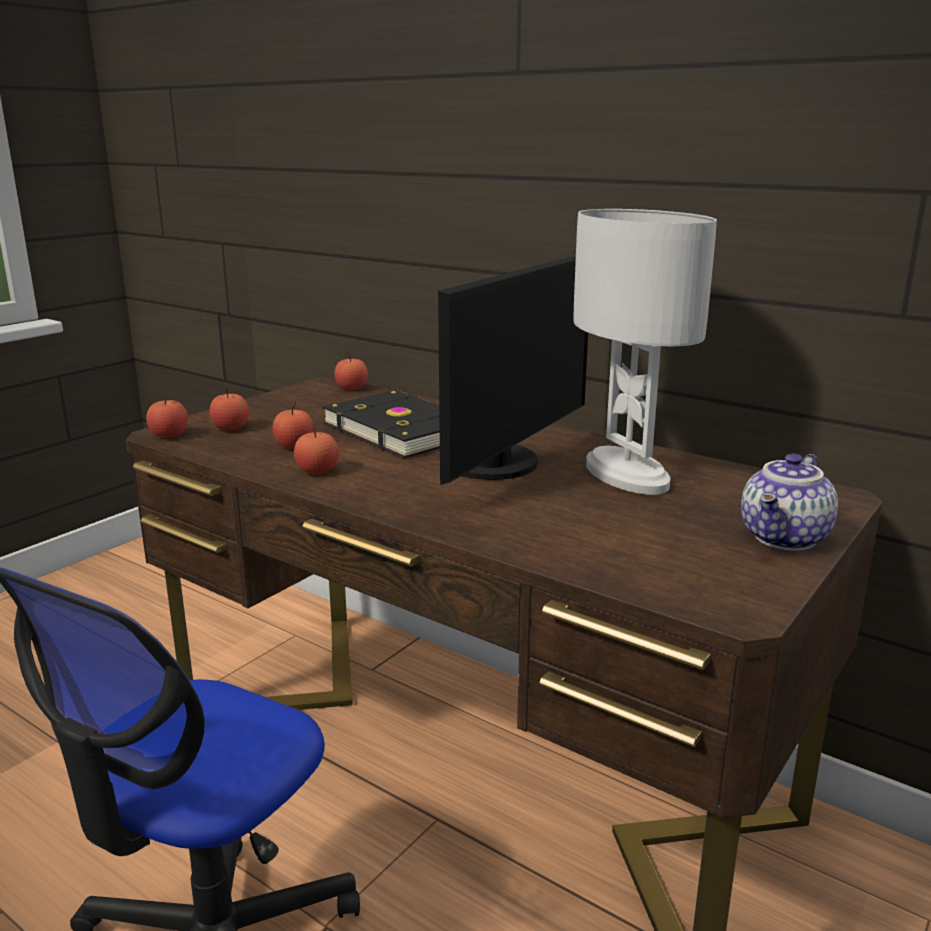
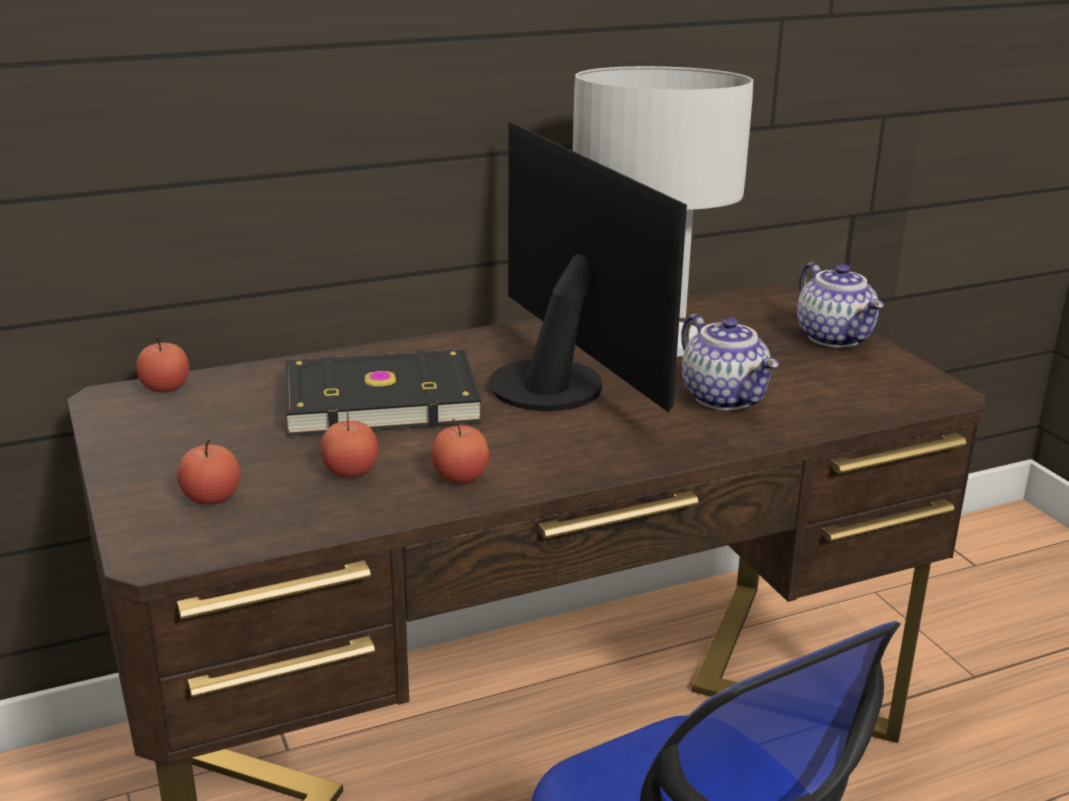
camera: 60 degrees left, 5 degrees up
(169, 435) = (175, 547): apple -> none
(564, 519) = (726, 398): none -> teapot

